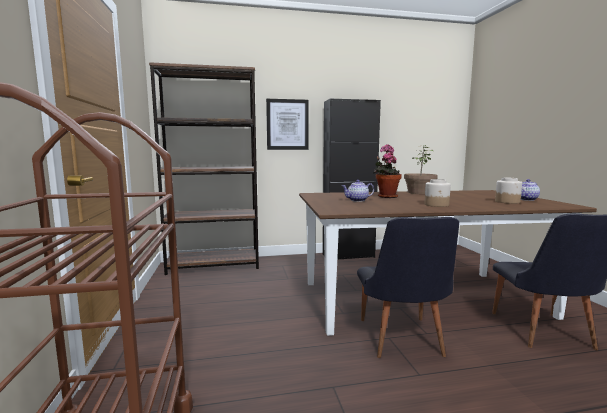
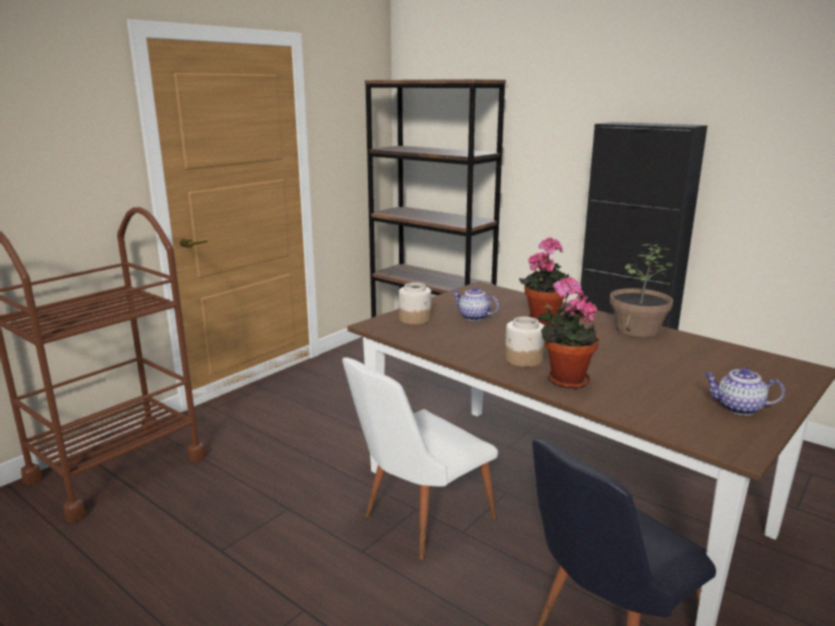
camera: 50 degrees right, 10 degrees up
(287, 124) = (553, 159): picture -> none
(401, 341) = (418, 520): black chair -> white chair
(473, 205) = (564, 380): none -> potted plant
(507, 202) = (667, 397): jar -> jar (415, 319)

